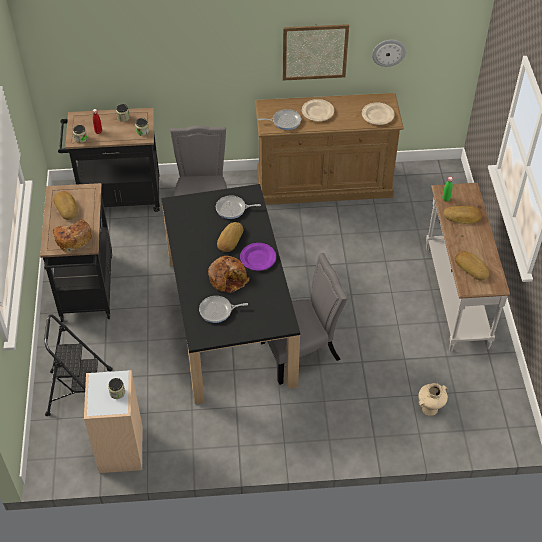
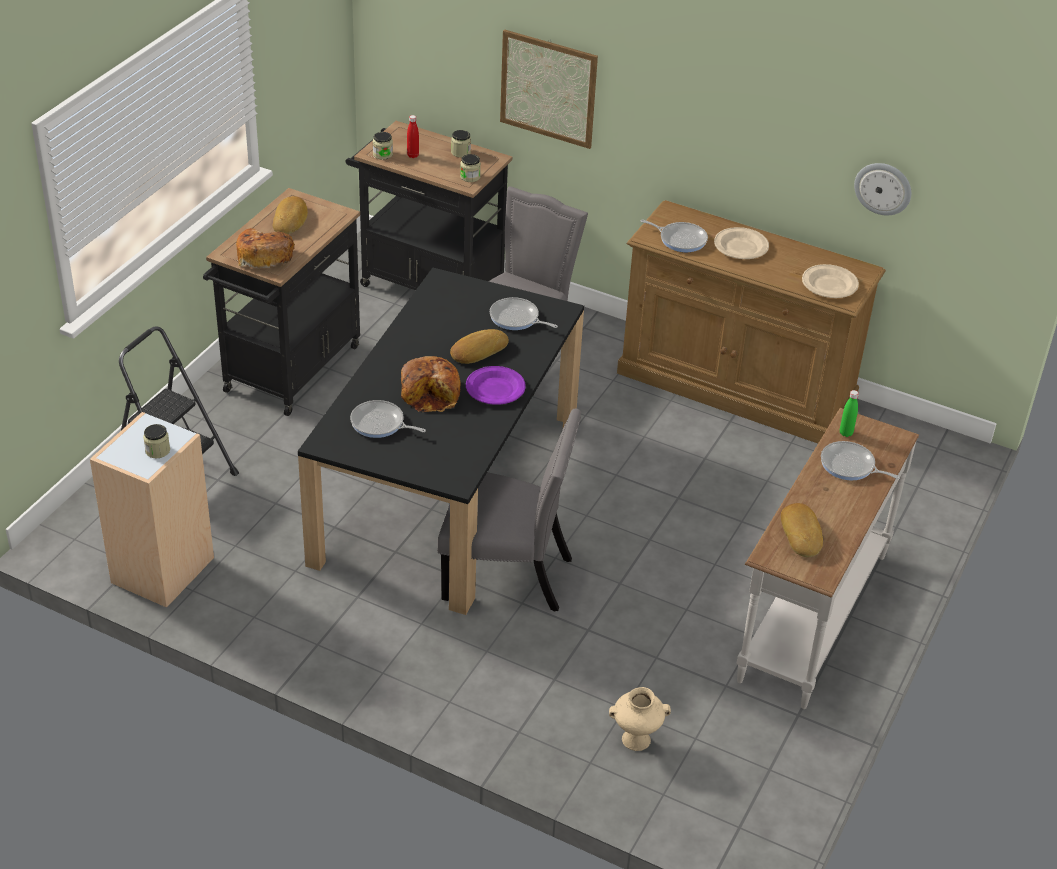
camera: 30 degrees right, 10 degrees down
(315, 51) = (765, 145): picture -> picture (548, 87)
(462, 217) = (850, 466): bread -> frying pan

